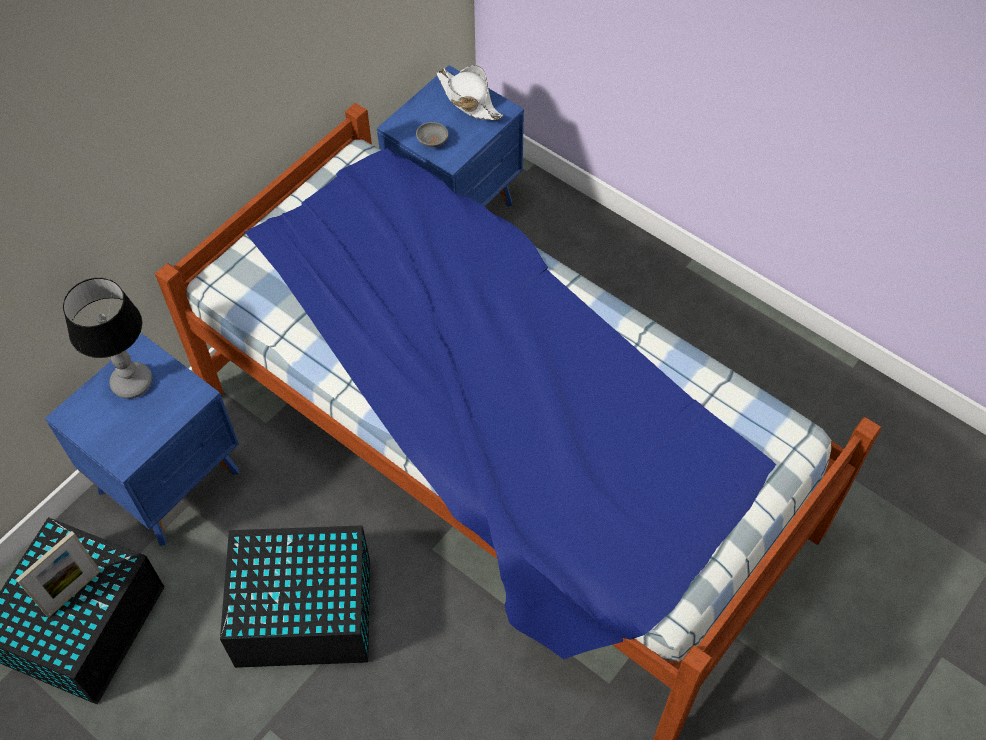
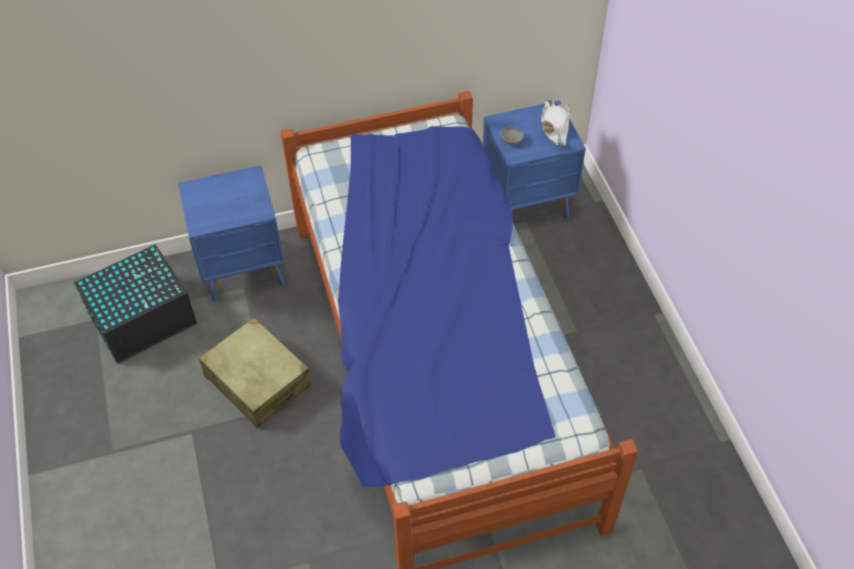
camera: 35 degrees right, 5 degrees down
(73, 593) = (137, 290): picture frame -> none
(132, 382) = (235, 187): table lamp -> none
(301, 611) = (257, 381): black storage box -> beige suitcase

